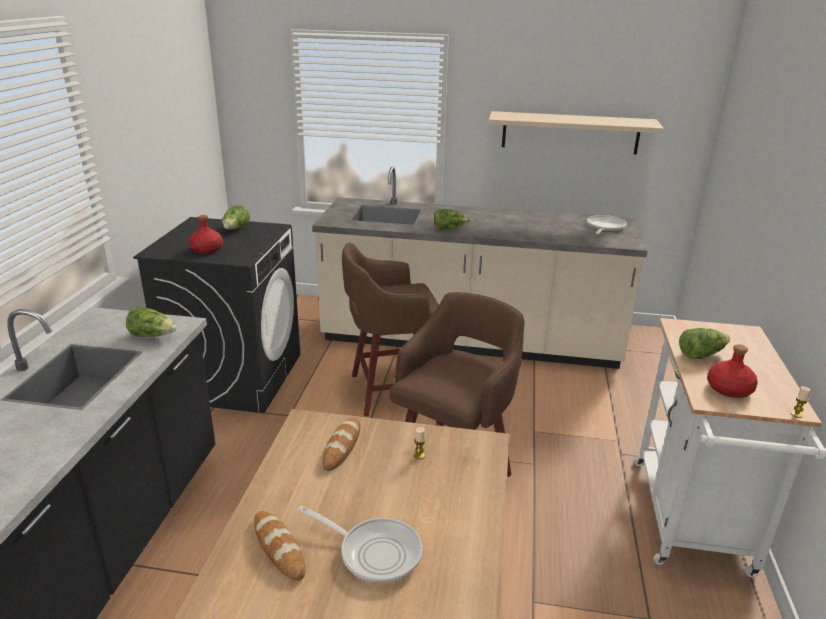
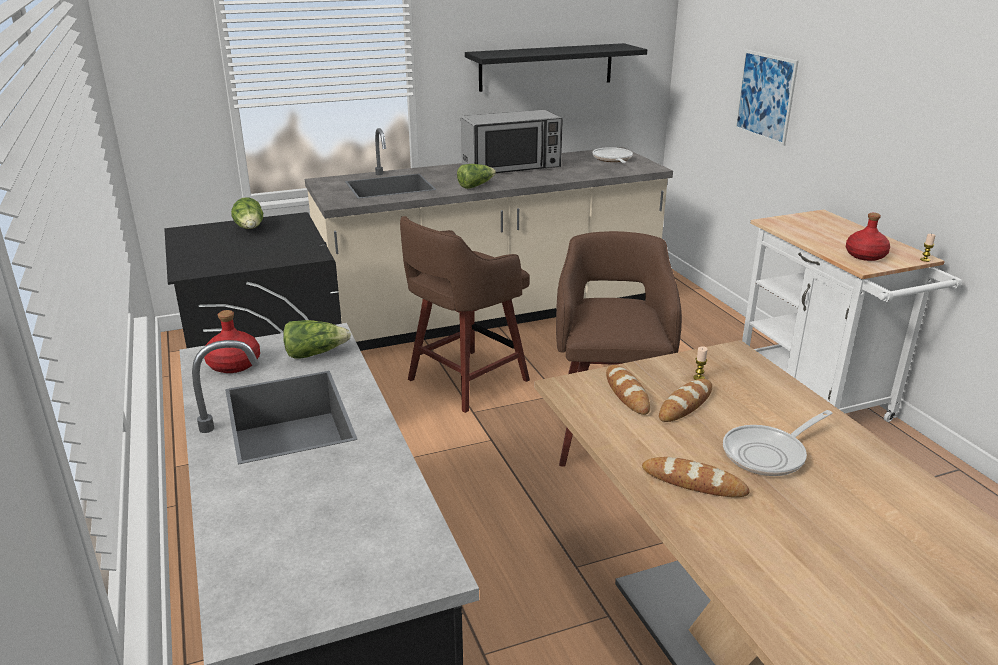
camera: 30 degrees left, 0 degrees up
(206, 250) = (252, 255): red bottle -> red bottle (233, 365)
(373, 475) = (685, 404): none -> bread
(374, 552) = (769, 454): frying pan -> frying pan turned 150 degrees clockwise
(504, 217) = (512, 166): none -> microwave
(570, 133) = (546, 67): beige shelf -> black shelf
(701, 354) = (815, 237): lettuce -> none
(752, 194) = (765, 96): none -> picture

